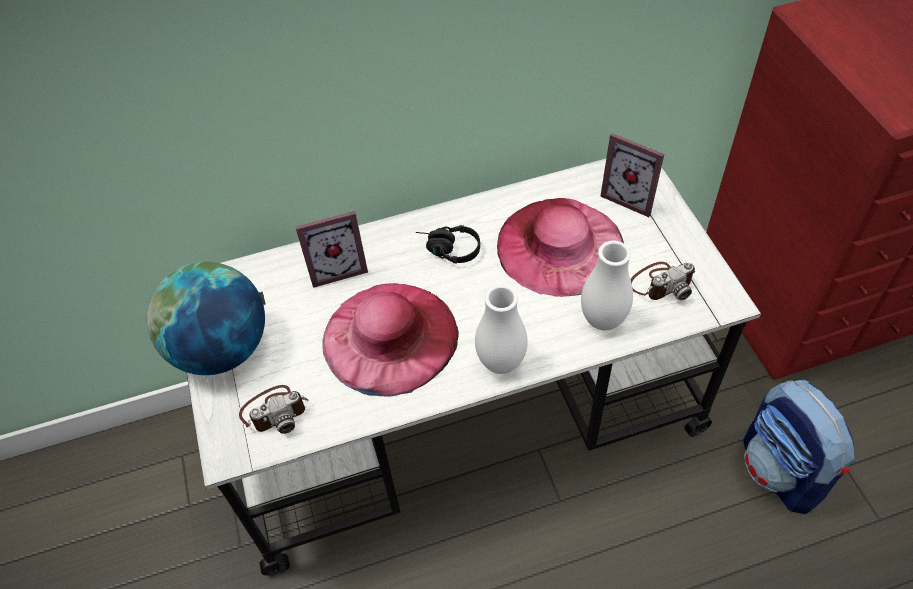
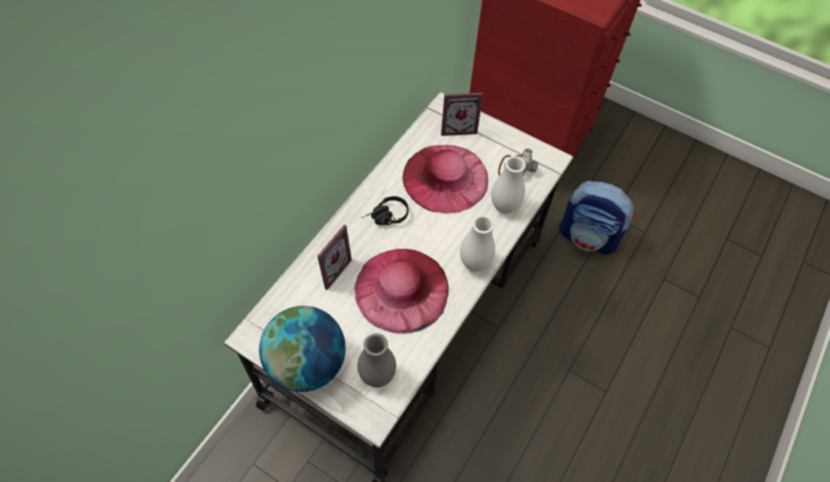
camera: 45 degrees left, 5 degrees up
(275, 410) = (377, 376): camera -> grey vase

